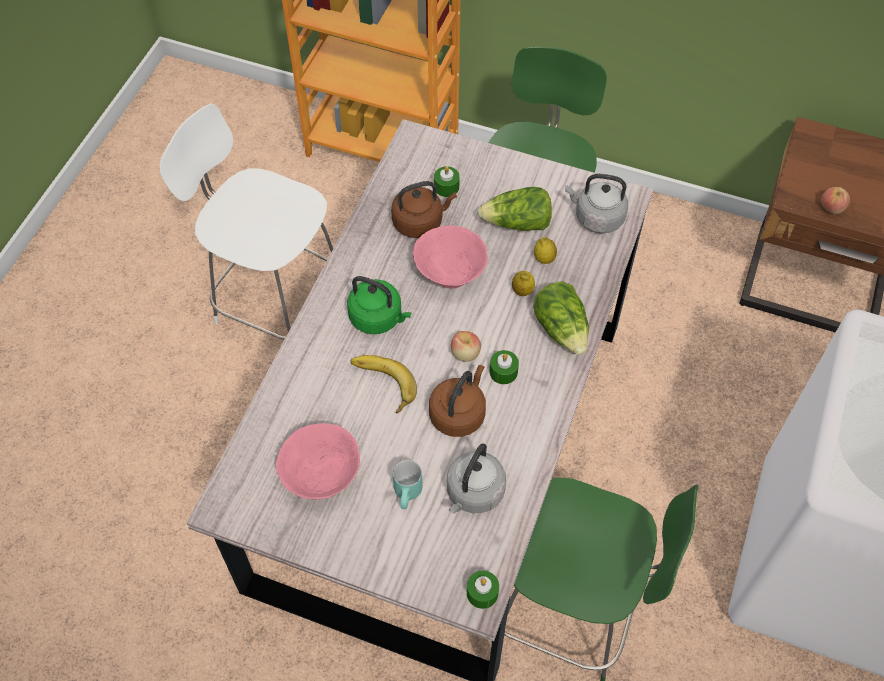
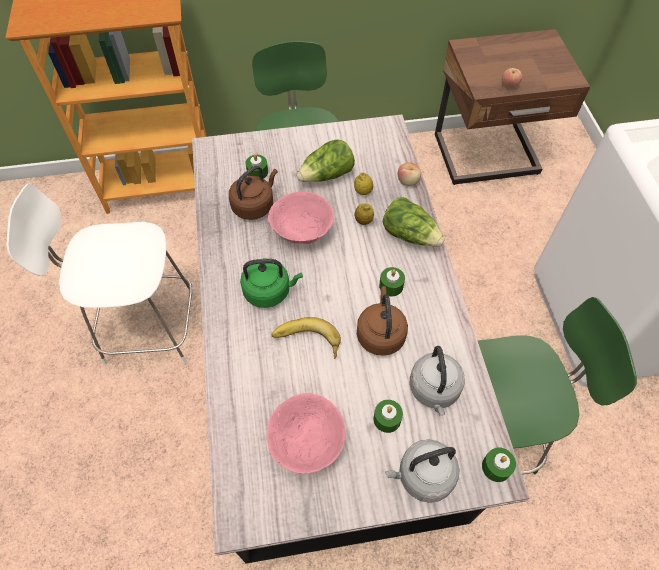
camera: 30 degrees left, 0 degrees up
(409, 495) = (387, 419): turquoise mug -> green candle
(465, 353) = (354, 286): apple -> apple (408, 181)
(596, 217) = (378, 148): grey kettle -> grey kettle (422, 476)

